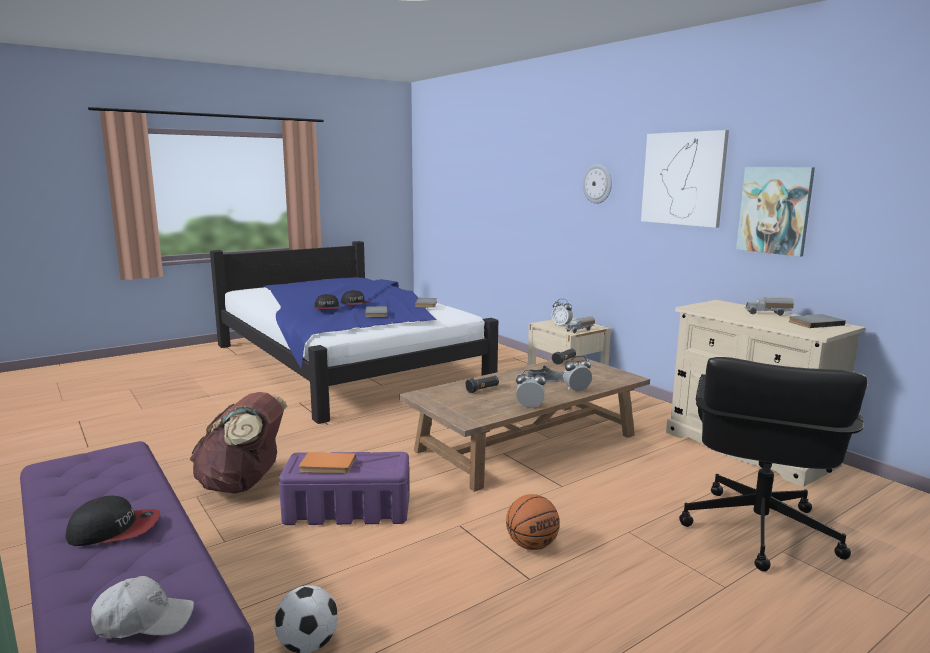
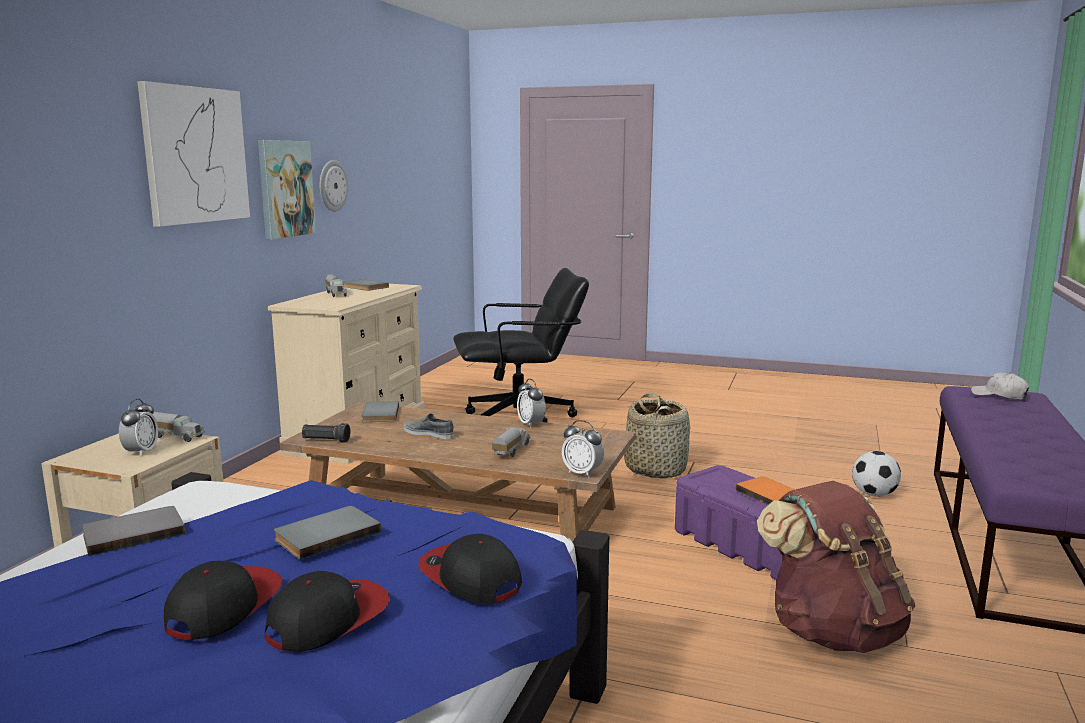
camera: 125 degrees left, 0 degrees up
(115, 530) = (1021, 429): cap -> cap (470, 577)
(482, 390) = (510, 451): black flashlight -> toy truck
(531, 545) = (656, 469): basketball -> basket
(576, 390) = (448, 418): alarm clock -> alarm clock (582, 473)
(597, 183) = (52, 168): wall clock -> wall clock (332, 186)
(608, 378) = (379, 414): none -> grey book

